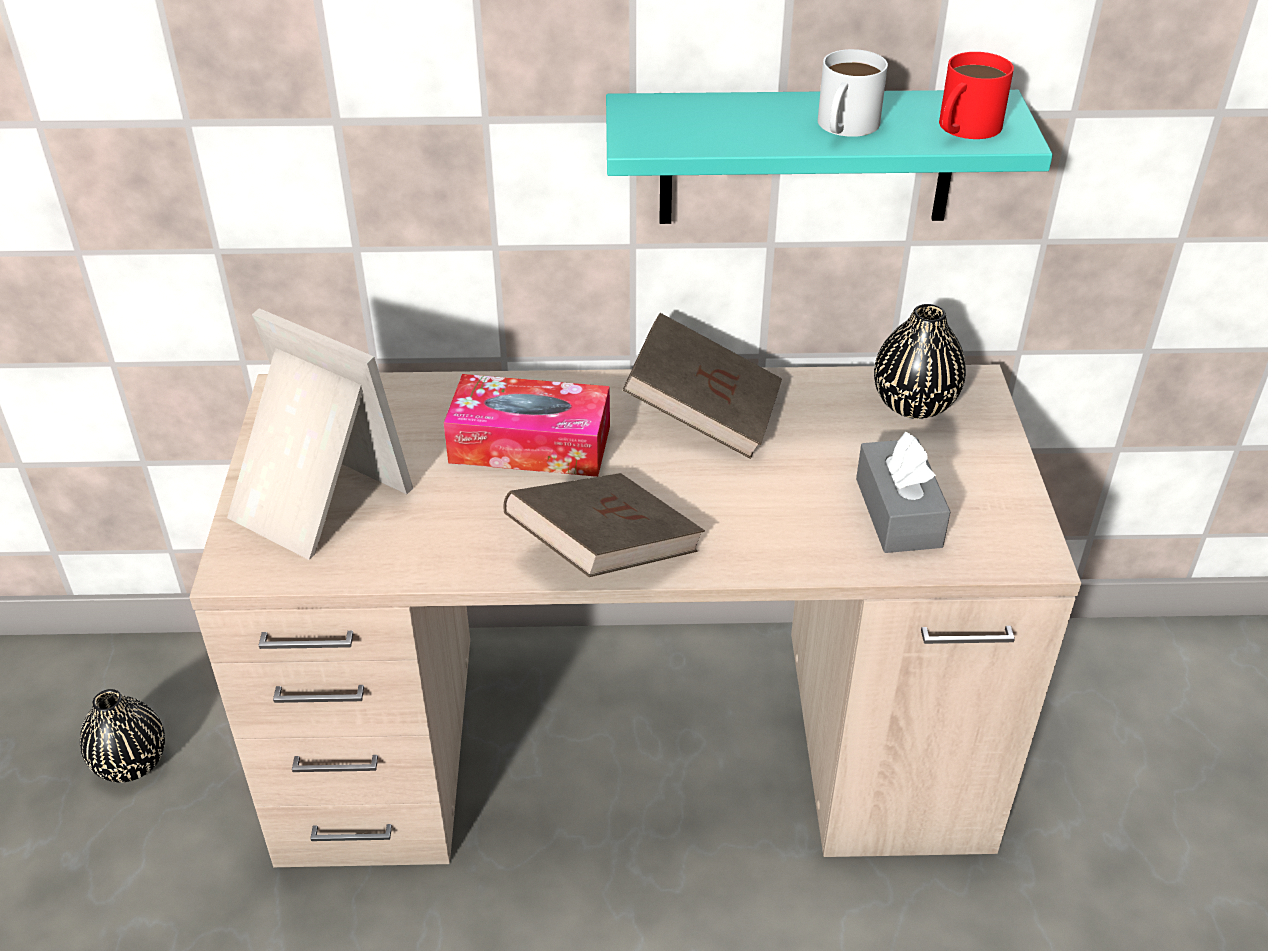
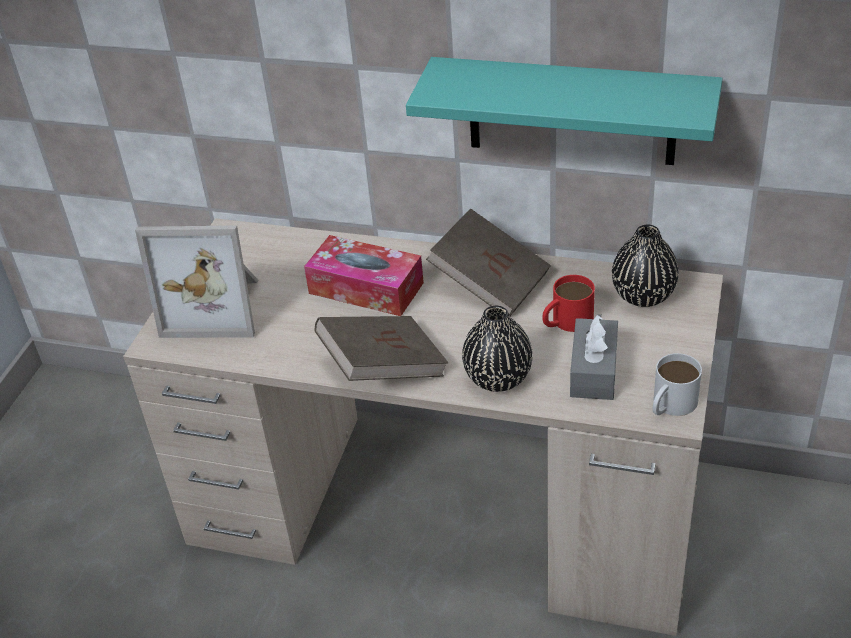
camera: 20 degrees right, 0 degrees up
(131, 762) = (121, 462): black vase -> black vase (498, 378)
(312, 501) = (216, 307): picture frame -> picture frame turned 135 degrees clockwise
(844, 127) = (576, 96): white mug -> white mug (670, 405)
(963, 129) = (660, 105): red mug -> red mug (566, 322)

